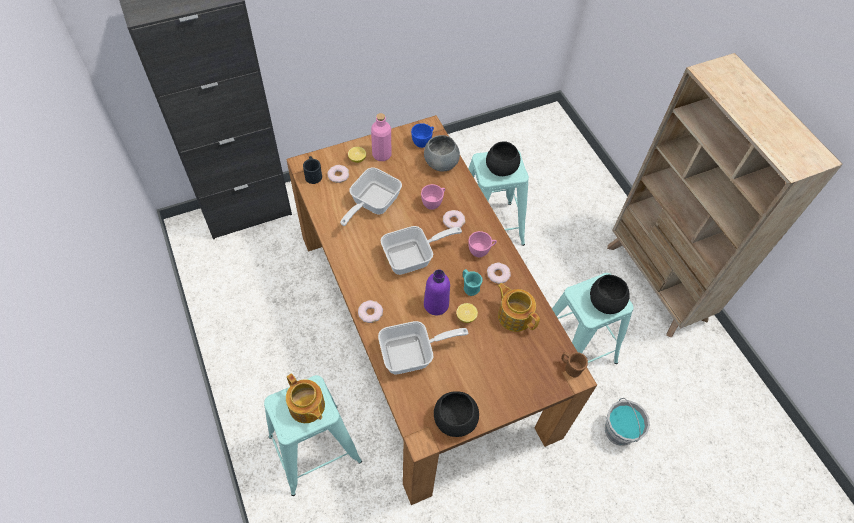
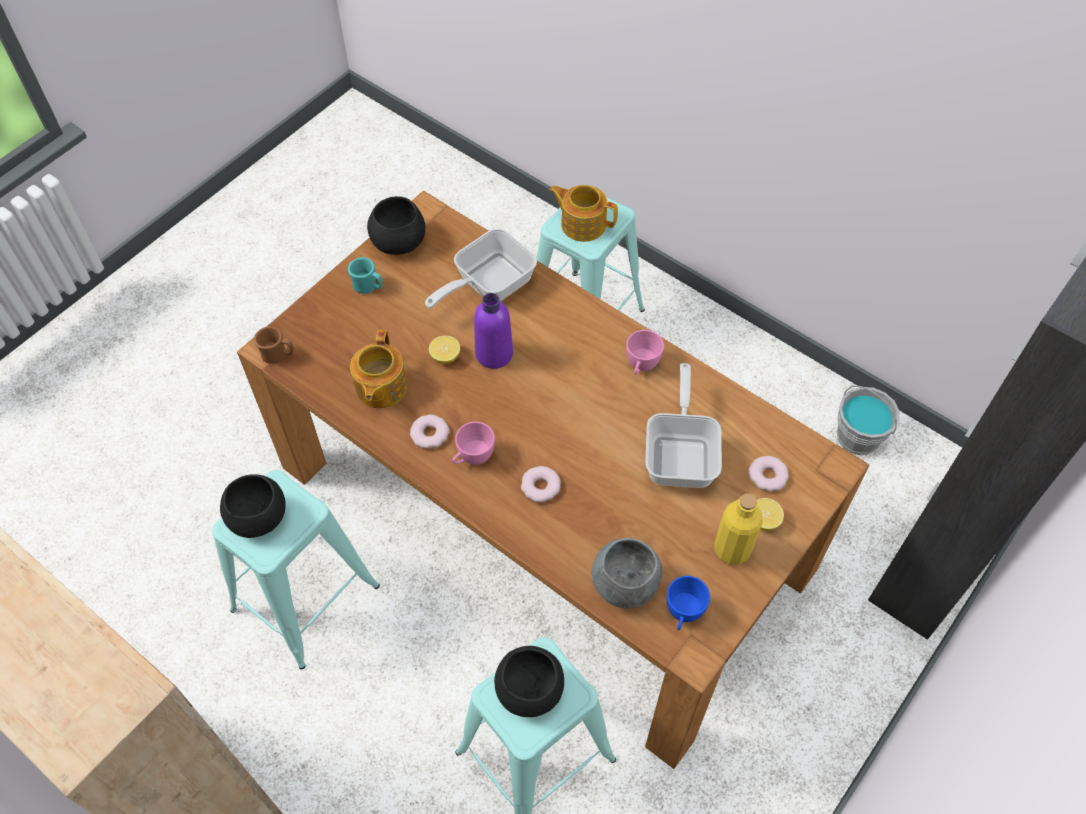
camera: 155 degrees right, 0 degrees up
(313, 174) = (806, 458): black mug -> none
(370, 313) = (571, 306): donut -> none
(381, 155) = (732, 549): pink bottle -> yellow bottle
(413, 257) = (564, 402): frying pan -> none
(433, 203) = (590, 502): pink cup -> pink cup (641, 366)
(469, 287) = (461, 397): turquoise mug -> turquoise mug (368, 287)
(514, 315) = (380, 388): teapot -> teapot turned 75 degrees clockwise
(618, 431) = (207, 512): grey bucket -> grey bucket (858, 437)

